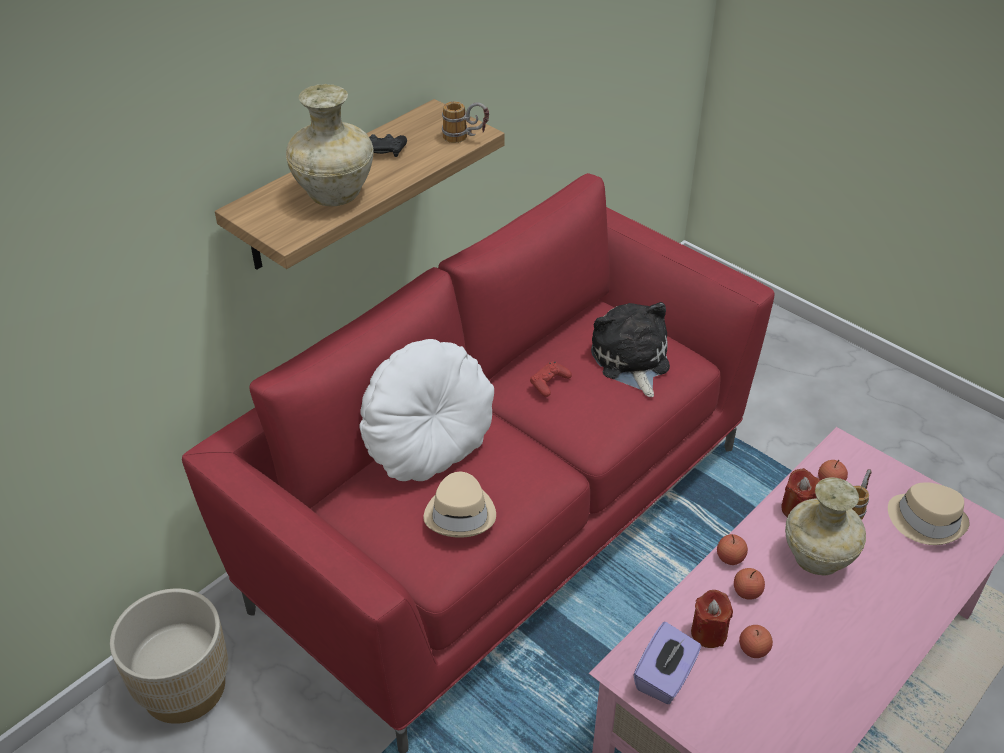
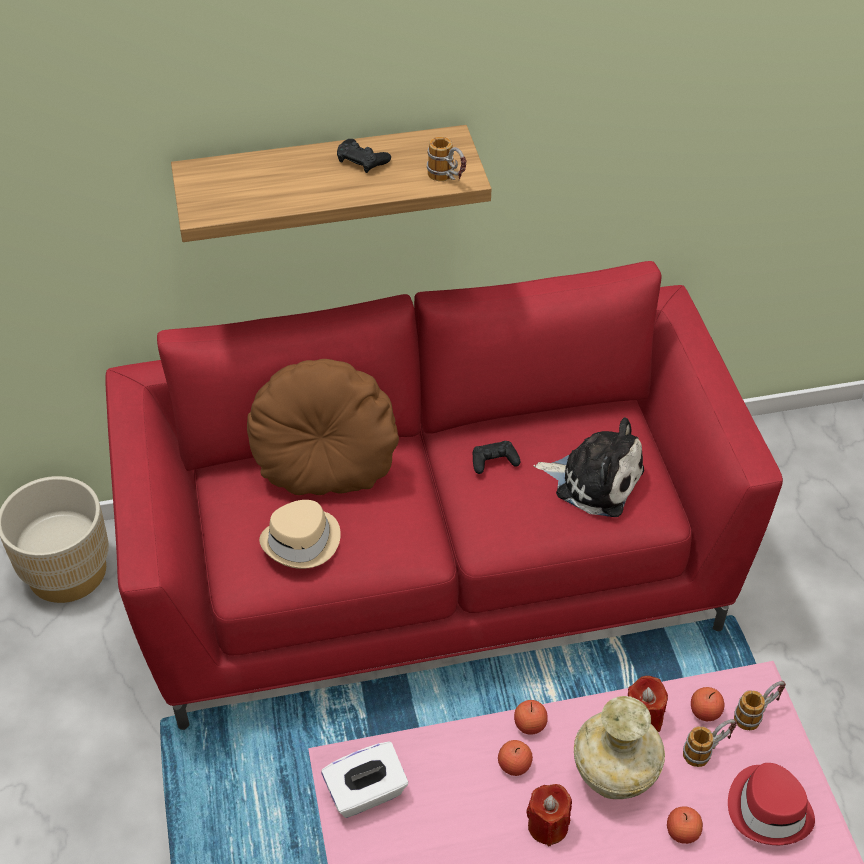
camera: 35 degrees right, 5 degrees up
(336, 194) = (279, 188): beige vase -> none
(430, 454) = (327, 474): white pillow -> brown pillow
(549, 382) = (494, 461): red game controller -> black game controller
(631, 361) = (594, 480): plush toy -> plush toy turned 90 degrees clockwise
(665, 677) = (366, 793): purple tissue box -> white tissue box
(708, 633) = (442, 779): red candle -> red candle (548, 825)
(753, 649) = (468, 820): apple -> apple (682, 832)
(861, 465) = (757, 714): none -> mug
(926, 520) = (769, 809): beige hat -> red hat

